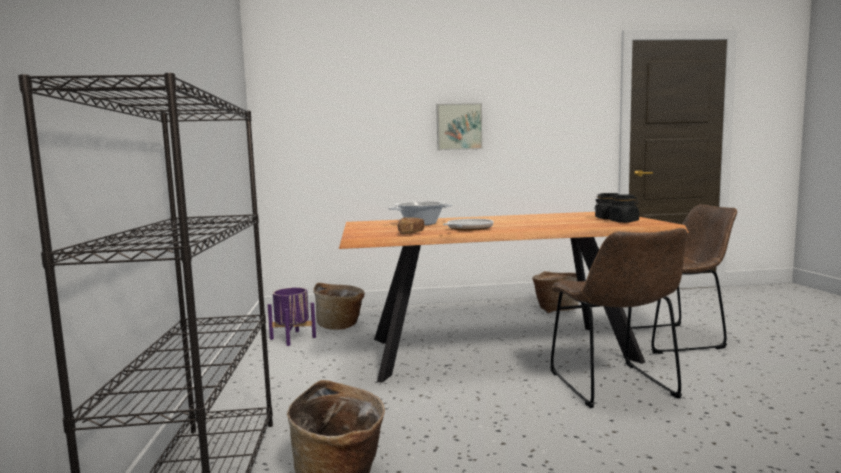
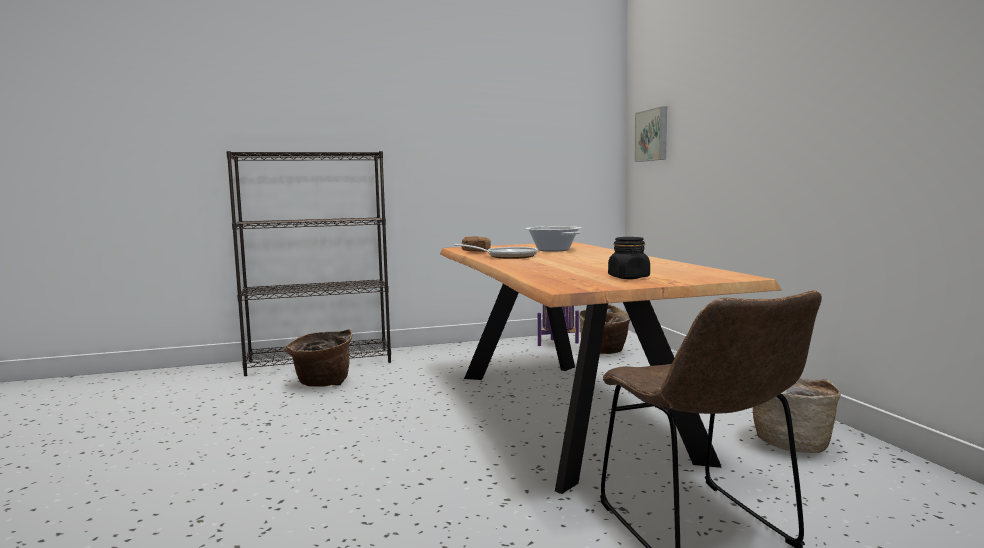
camera: 80 degrees right, 0 degrees up
(459, 127) = (773, 127): picture -> picture (652, 135)
(614, 387) = (466, 467): brown chair -> none
(624, 221) = (587, 280): black jar -> none

